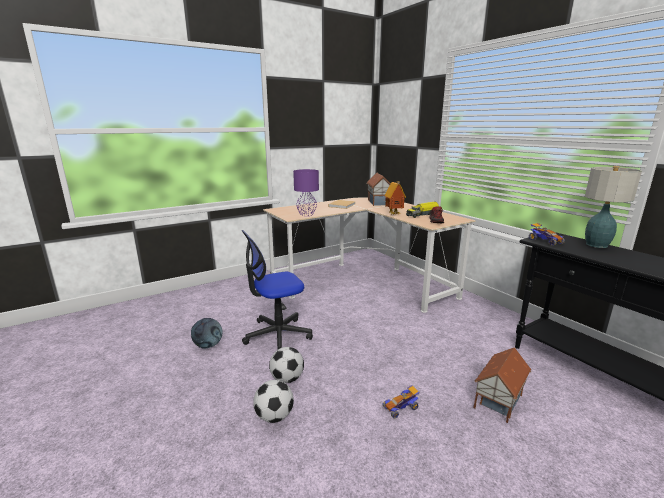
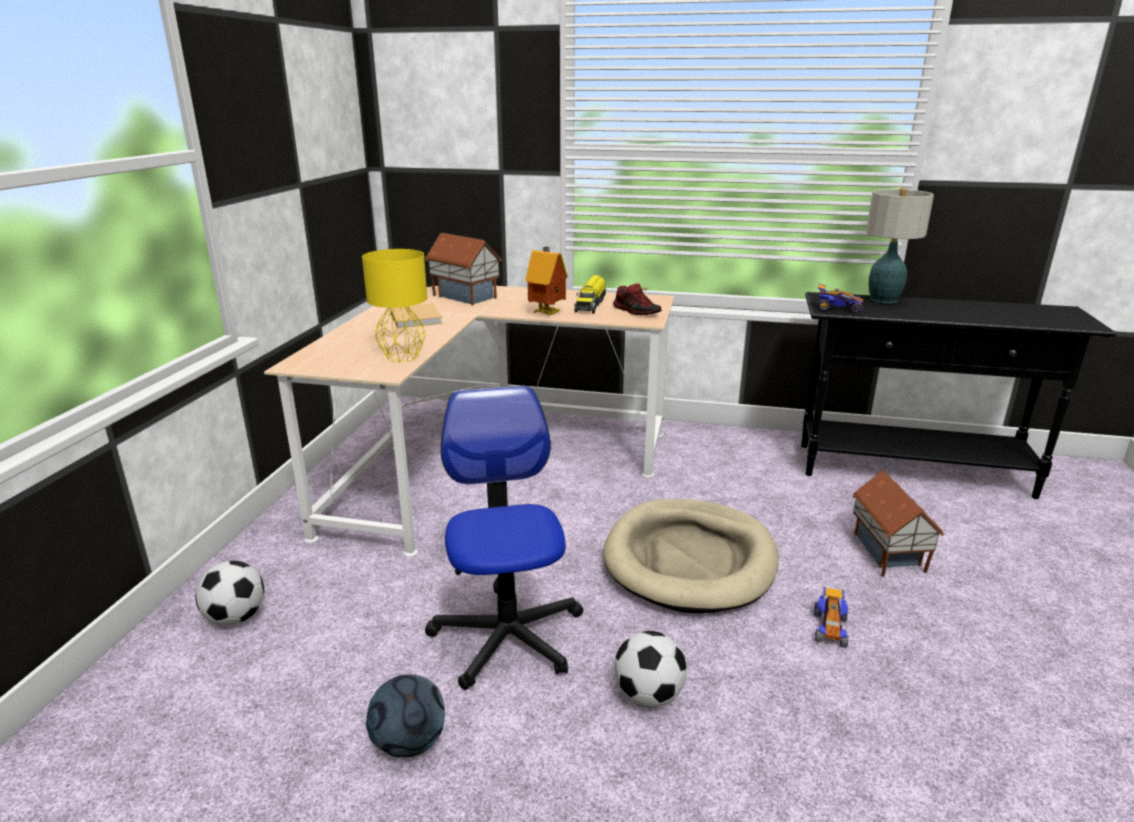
camera: 45 degrees left, 5 degrees up
(274, 416) = (729, 763): football -> football (236, 617)
(277, 335) = (507, 636): office chair -> office chair turned 150 degrees clockwise
(306, 214) = (402, 357): purple table lamp -> yellow table lamp
(384, 348) = (690, 560): none -> beige dog bed

